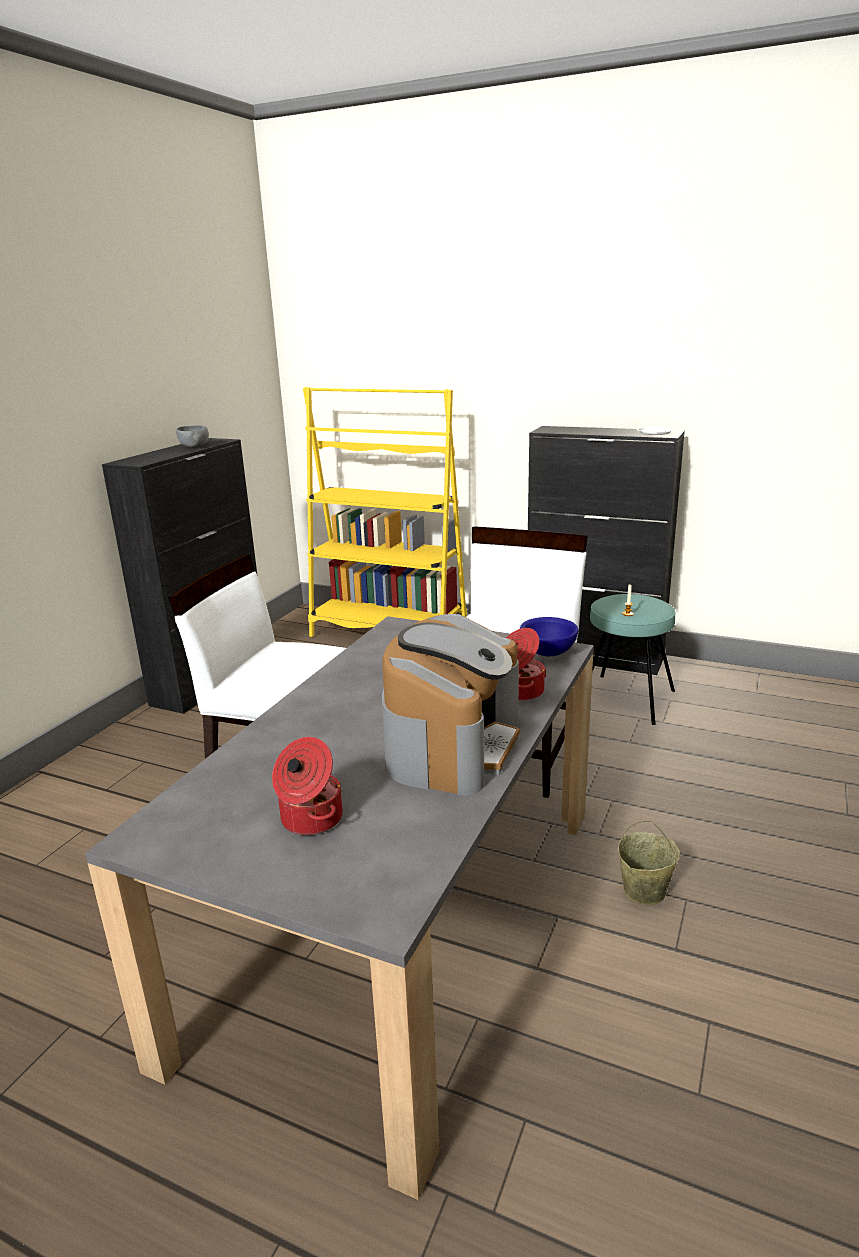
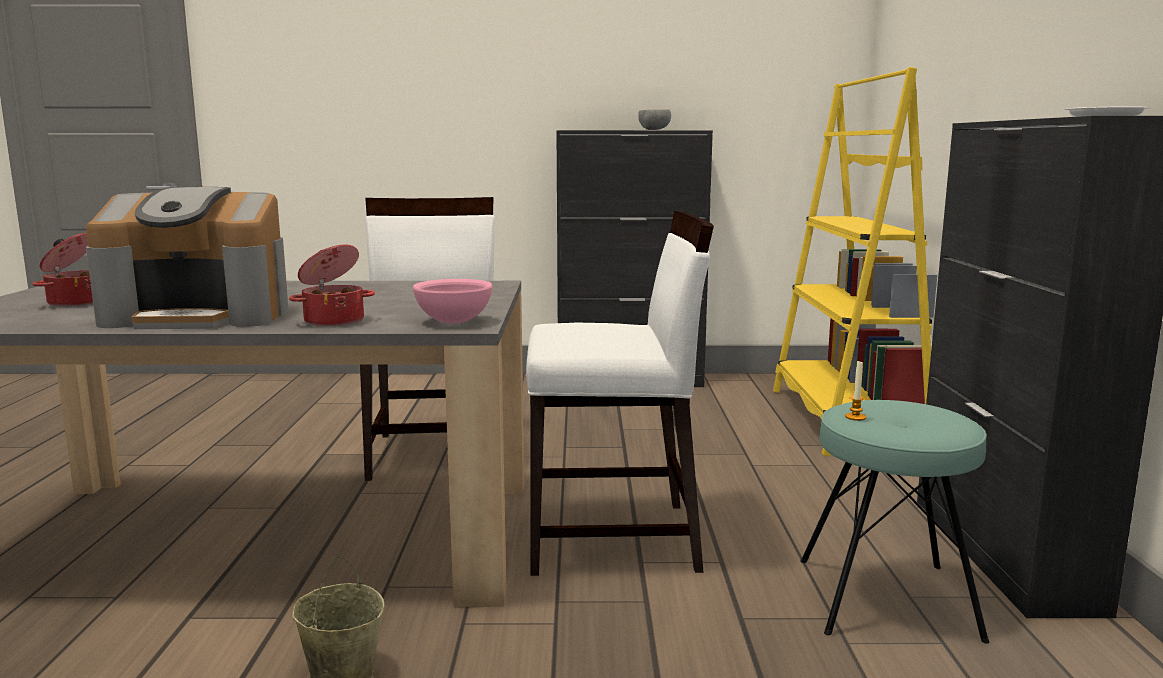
camera: 65 degrees right, 10 degrees down
(547, 653) = (454, 321): blue bowl -> pink bowl

